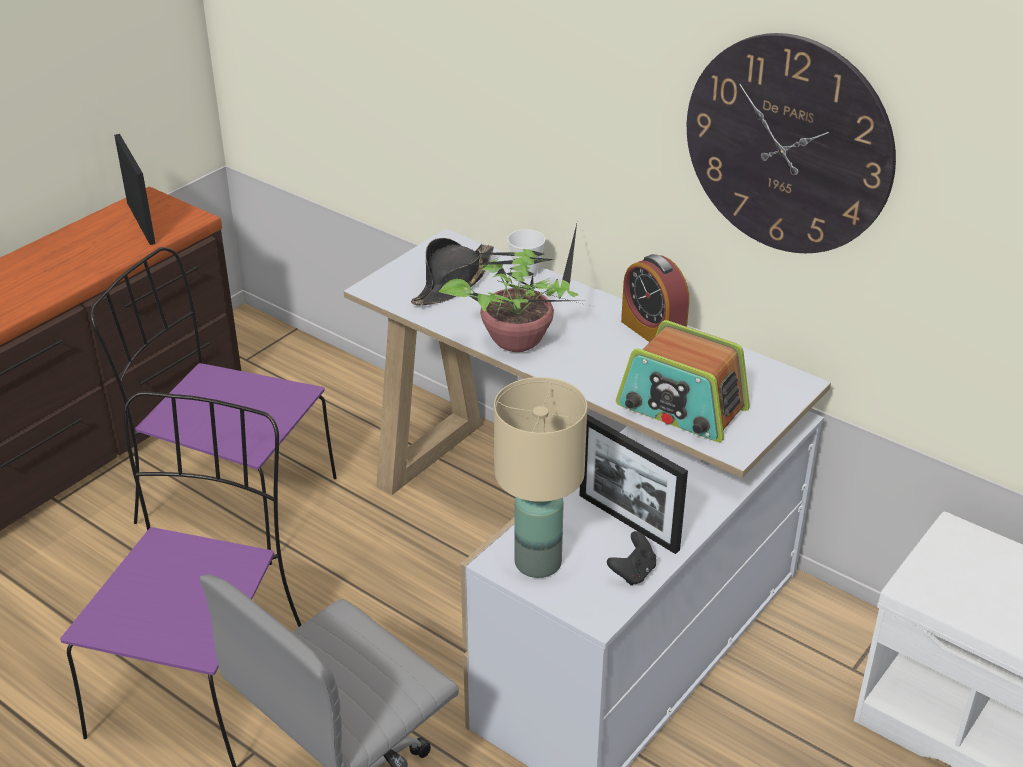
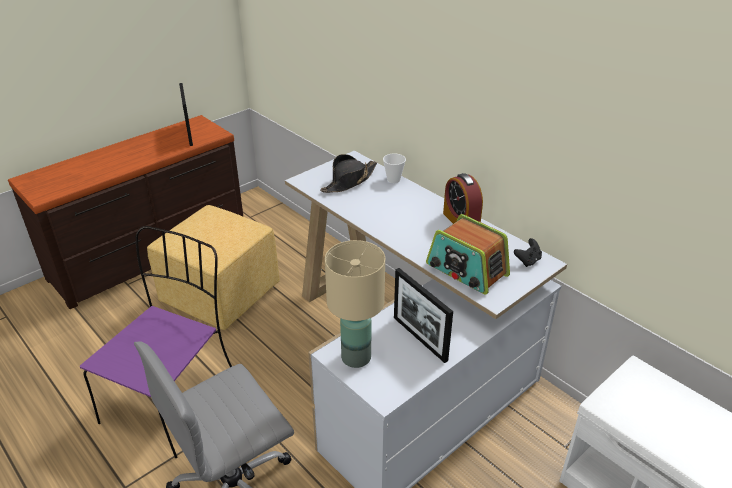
camera: 10 degrees right, 0 degrees up
(232, 500) = (220, 294): purple chair -> yellow ottoman
(519, 340) = (378, 218): potted plant -> none
(633, 573) = (414, 372): black game controller -> black game controller (527, 261)
(788, 145) = (549, 108): wall clock -> none

